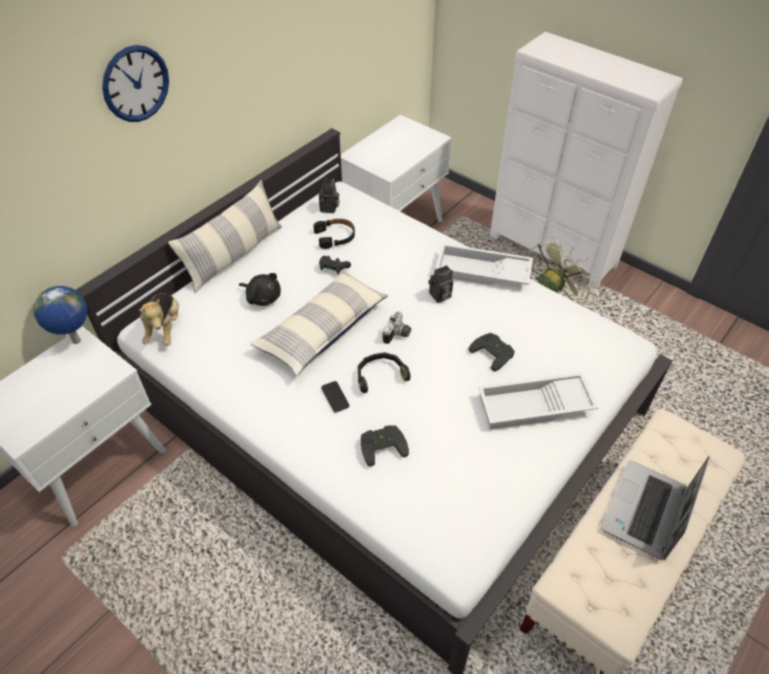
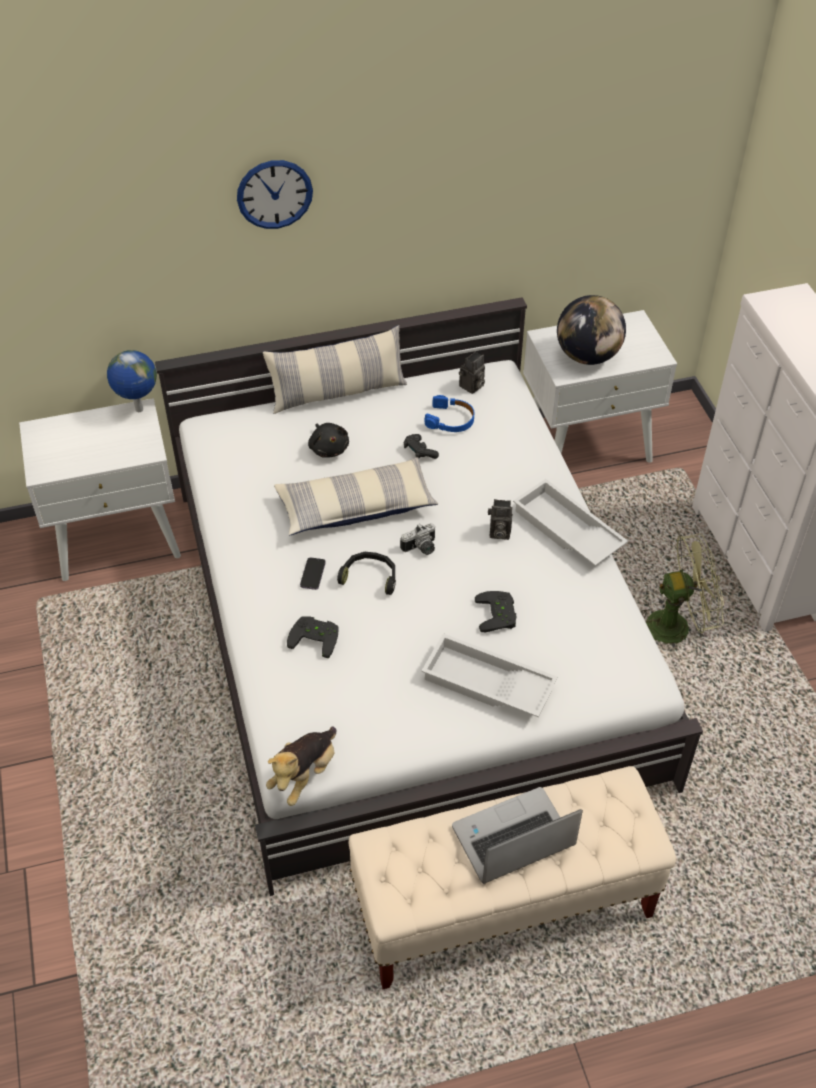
camera: 35 degrees right, 0 degrees up
(165, 328) = (222, 435): plush toy -> plush toy (304, 774)
(335, 237) = (450, 420): black headphones -> blue headphones
(393, 155) = (587, 356): none -> globe

